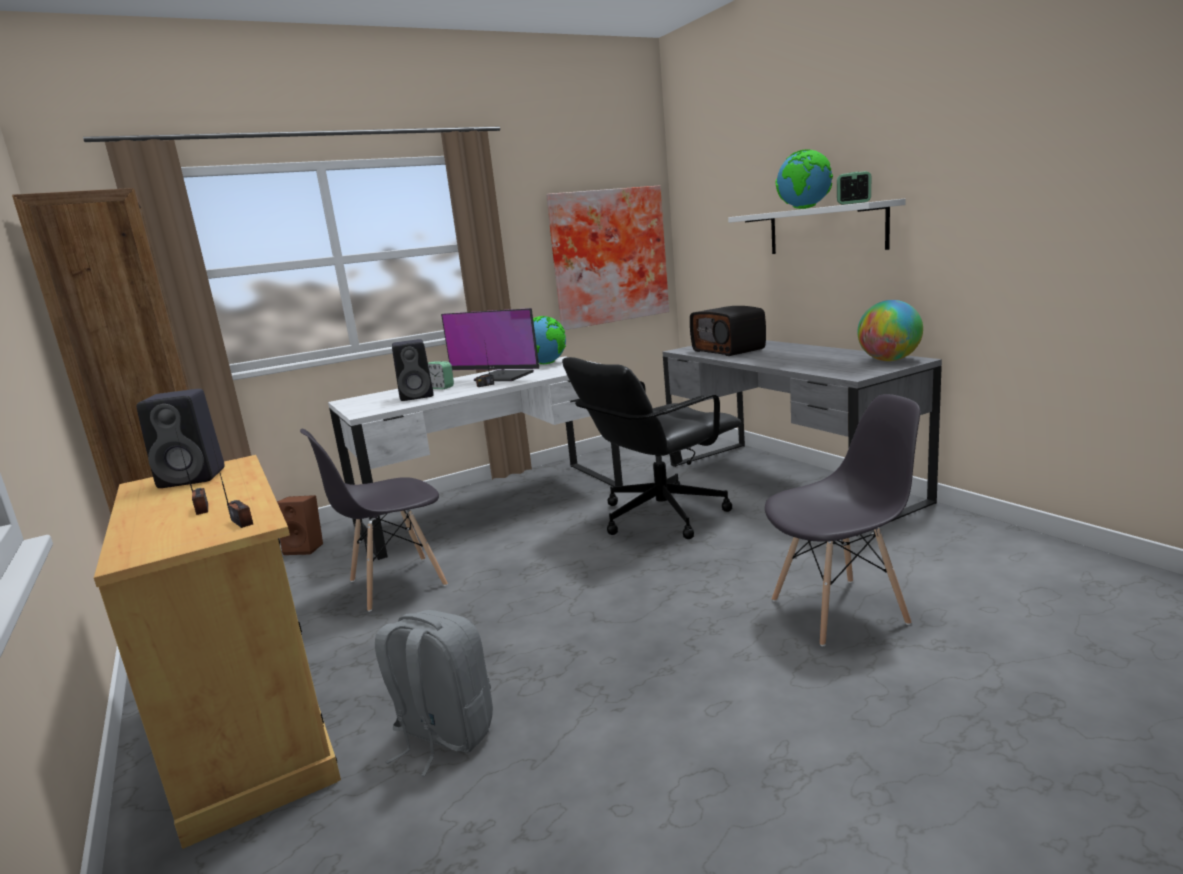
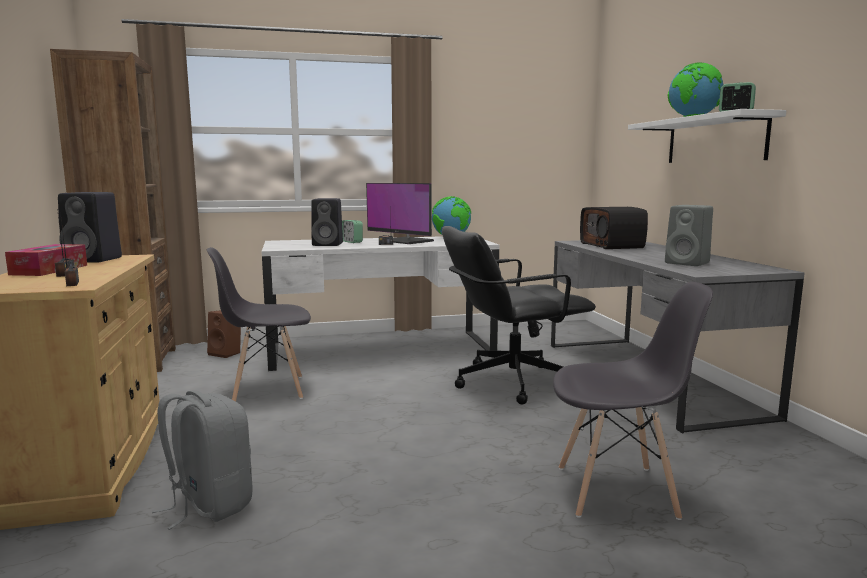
camera: 15 degrees right, 5 degrees down
(165, 506) = (49, 270): none -> tissue box
(607, 256) = (529, 156): picture -> none
(830, 364) = (688, 263): none -> grey speaker
(889, 360) = (749, 267): globe -> none

